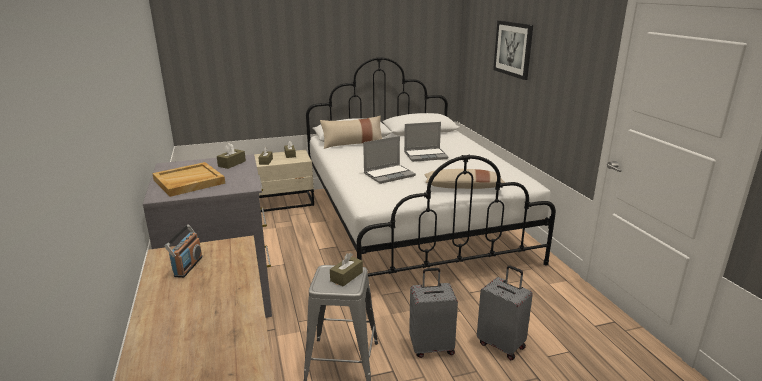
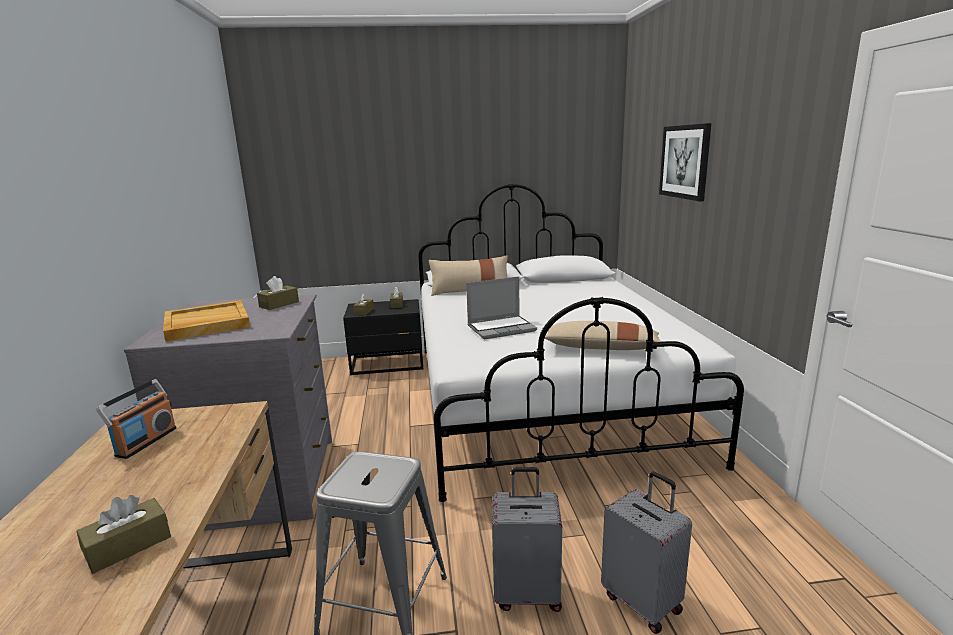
camera: 10 degrees right, 5 degrees down
(284, 202) = (388, 364): beige nightstand -> black nightstand
(346, 276) = (383, 473): brown tissue box -> brown tissue box (128, 546)
(426, 155) = (561, 306): laptop -> none

